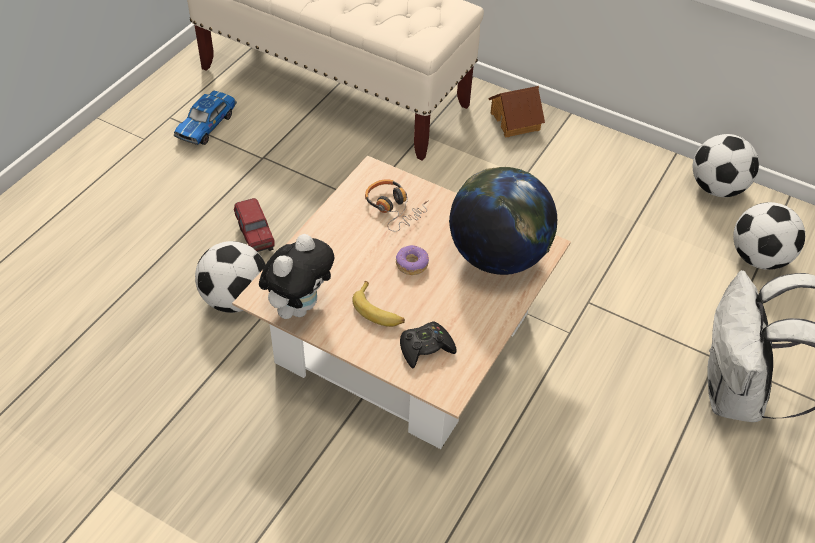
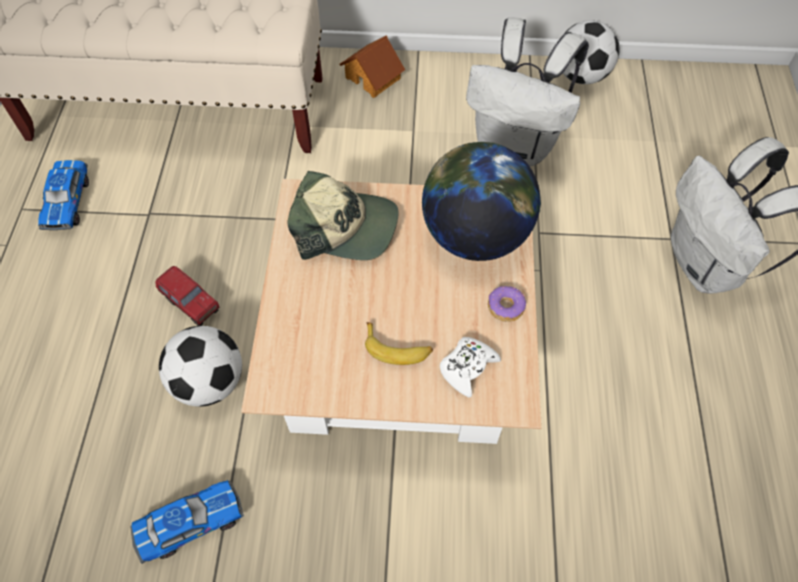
camera: 25 degrees left, 10 degrees up
(159, 392) = (189, 524): none -> toy car
(299, 306) = (314, 381): plush toy -> none
(394, 209) = (345, 227): headphones -> cap
(411, 264) = (399, 281): donut -> donut (505, 307)
(425, 348) = (467, 368): black game controller -> white game controller
(614, 223) = (516, 145): none -> white backpack
(758, 258) = (650, 128): football -> none

